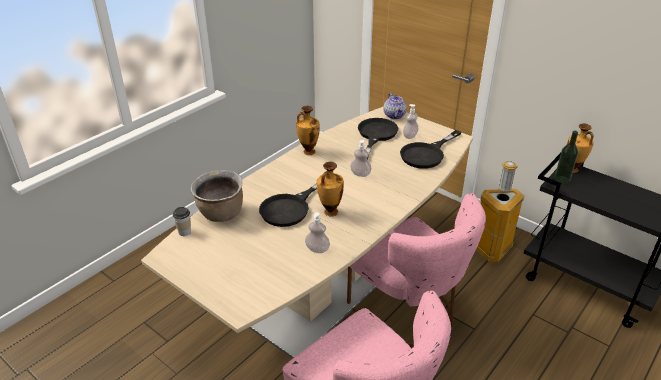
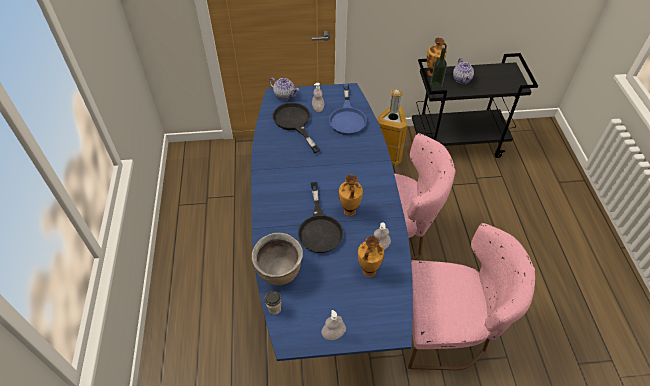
camera: 45 degrees left, 15 degrees up
(308, 152) = (266, 170): vase -> vase (368, 271)
(330, 286) = (325, 258): beige dining table -> blue dining table
(360, 174) = (327, 164): soap dispenser -> soap dispenser (333, 334)
(427, 154) = (347, 117): black frying pan -> blue frying pan
(602, 189) = (462, 79): none -> teapot

